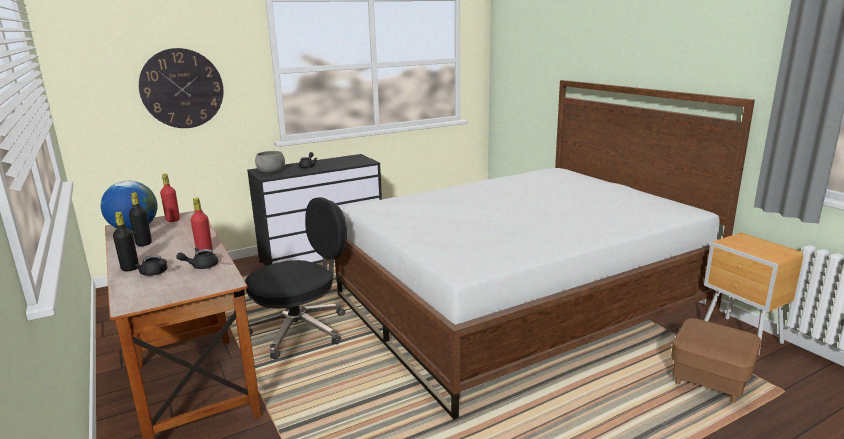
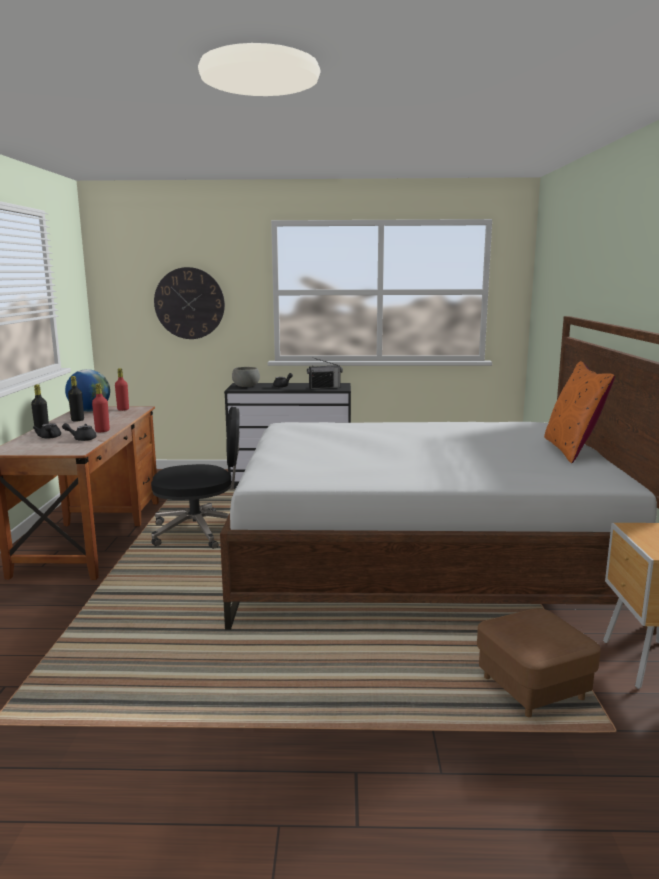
camera: 30 degrees right, 5 degrees down
(350, 162) = (324, 388): none -> radio
(617, 189) = (572, 450): none -> orange pillow

